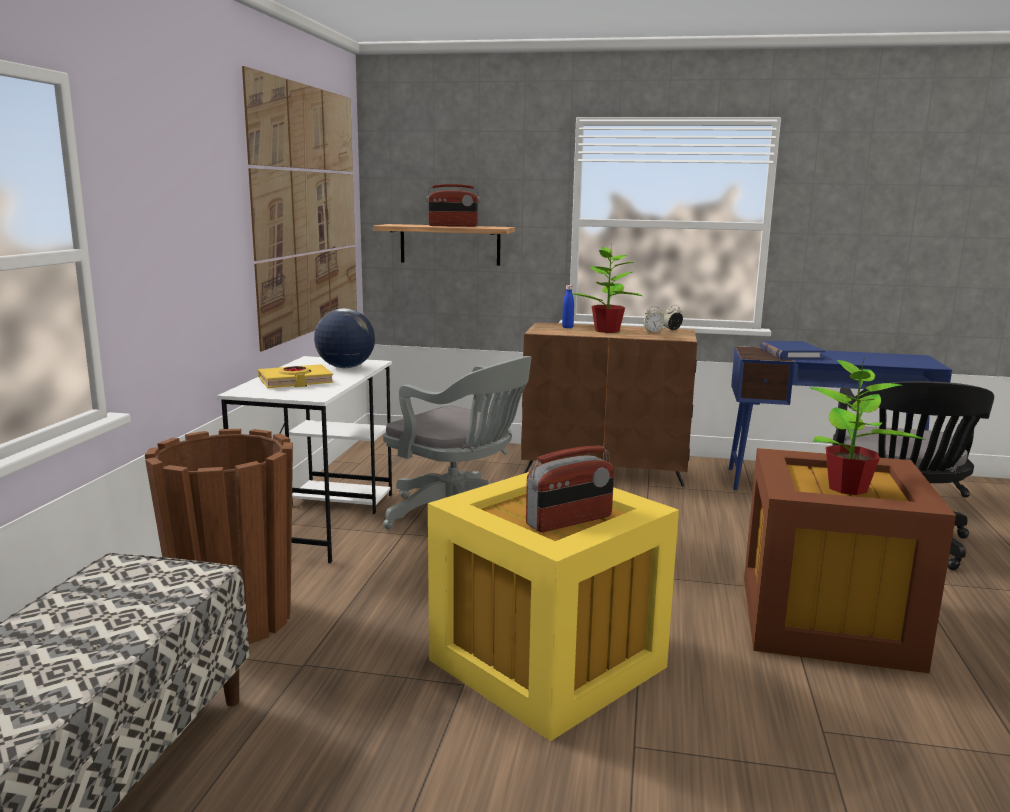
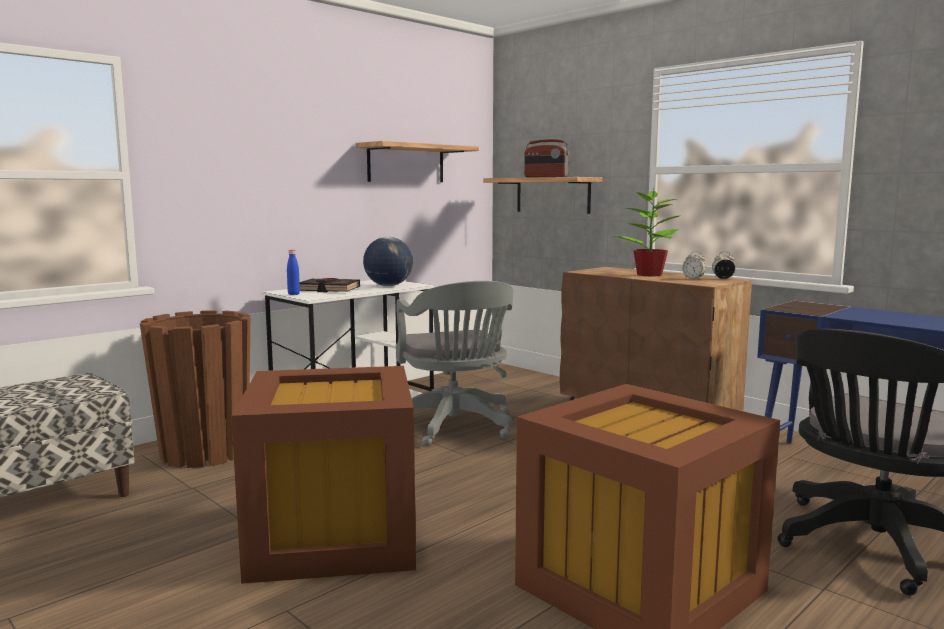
camera: 35 degrees right, 5 degrees down
(295, 382) = (329, 289): yellow book -> black book
(307, 211) = (406, 163): picture -> shelf
(547, 661) = (336, 535): yellow storage box -> brown storage box
(567, 327) = (620, 271): blue bottle -> blue bottle (293, 294)
(569, 521) = (326, 401): radio -> none
(790, 354) = (840, 311): blue book -> none
(848, 488) = (641, 429): potted plant -> none

